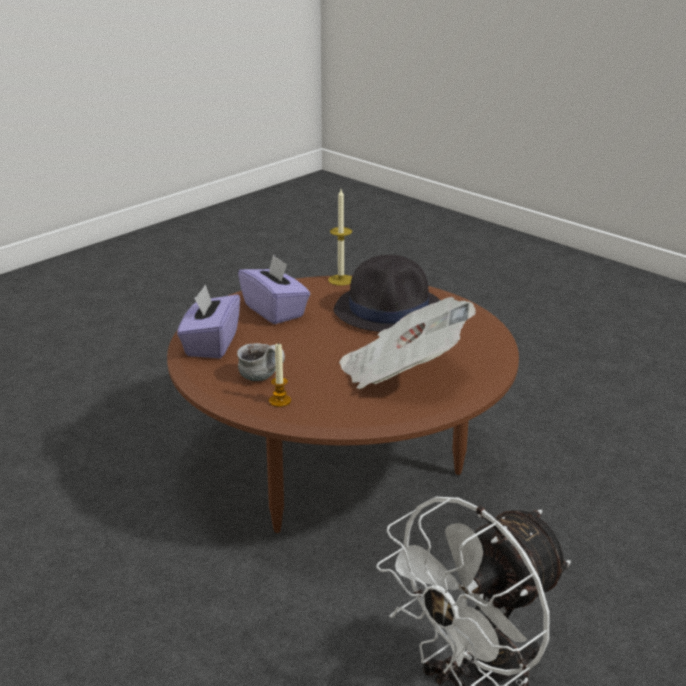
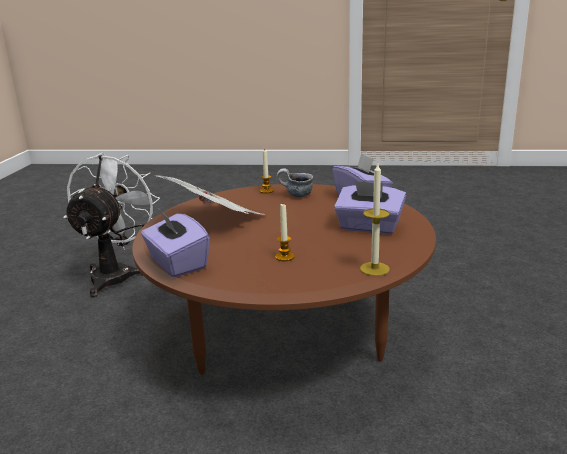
camera: 145 degrees right, 5 degrees down
(389, 310) = (284, 257): black hat -> candle
(485, 336) = (177, 264): none -> purple tissue box

